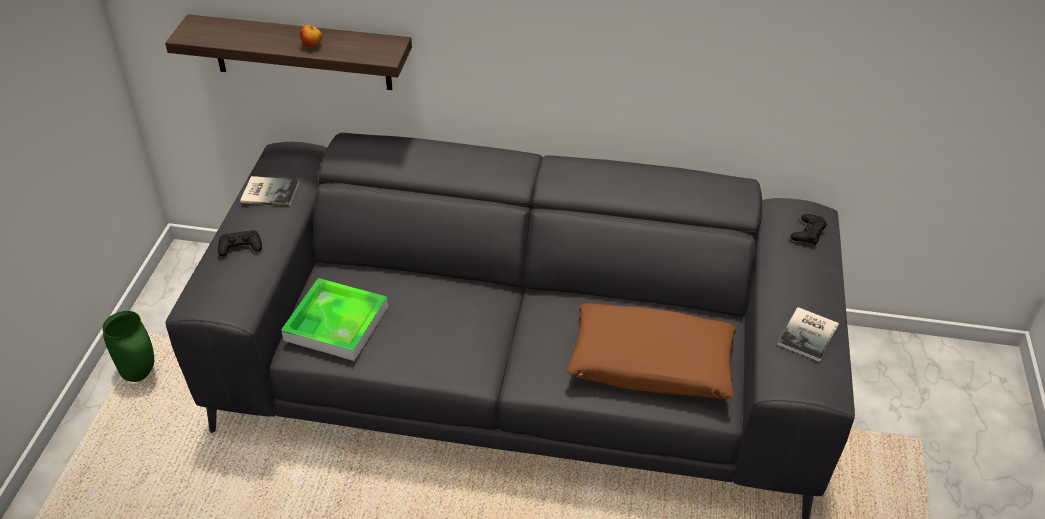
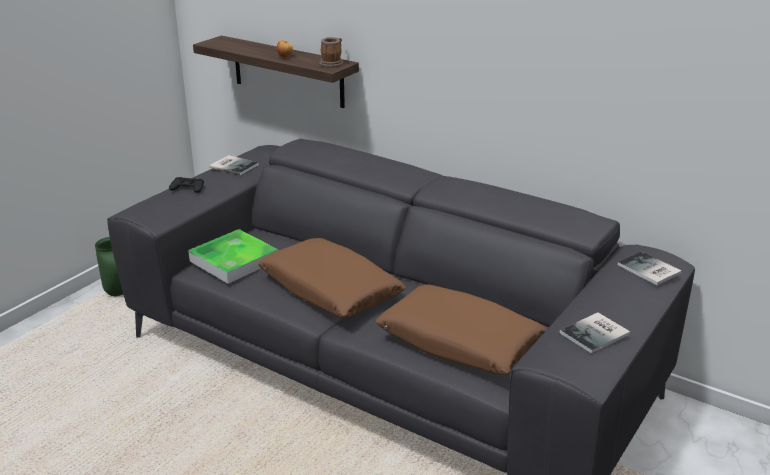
camera: 25 degrees right, 15 degrees down
(382, 46) = (333, 63): none -> mug
(473, 333) = (330, 290): none -> brown pillow
(808, 233) = (649, 270): black game controller -> book

